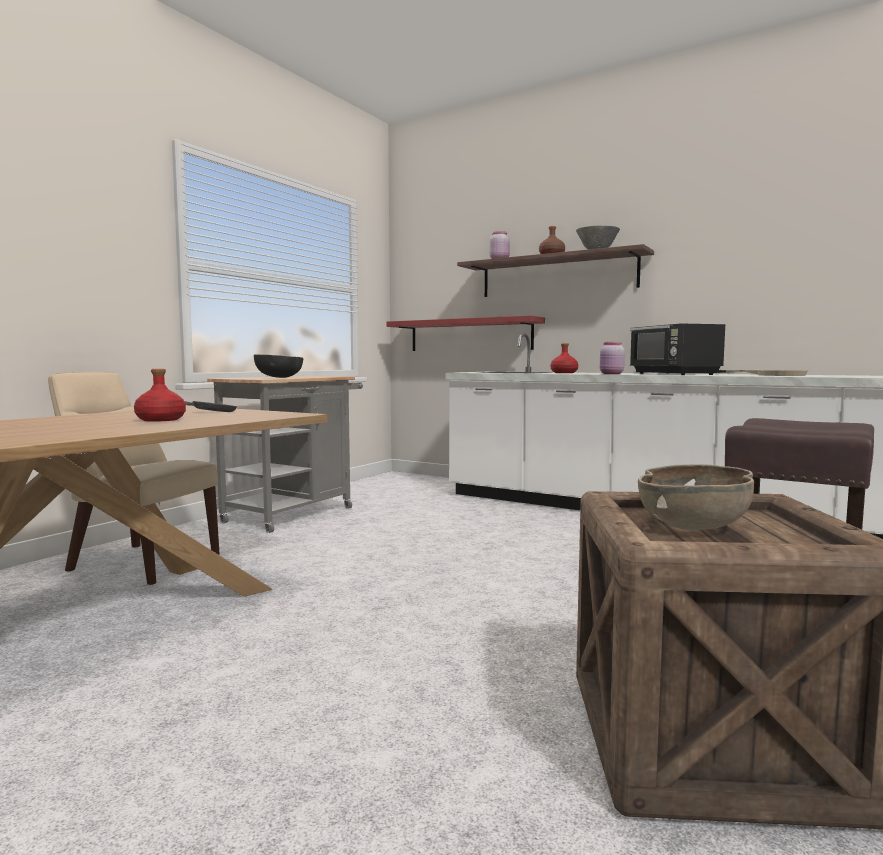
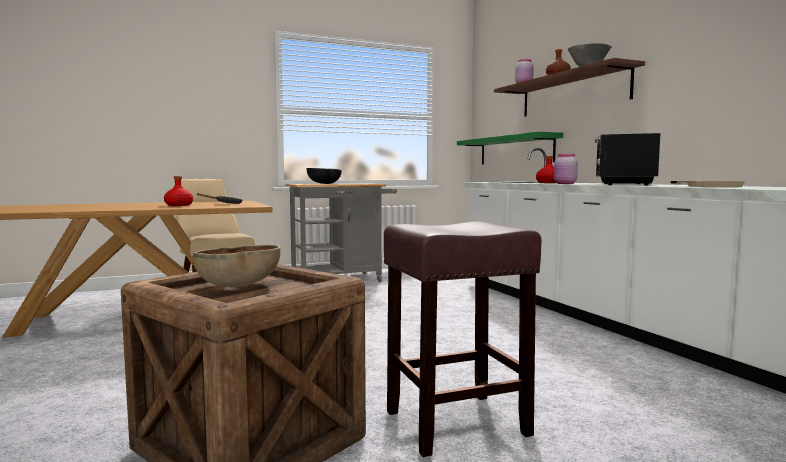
camera: 35 degrees right, 0 degrees up
(470, 335) = (515, 150): red shelf -> green shelf

